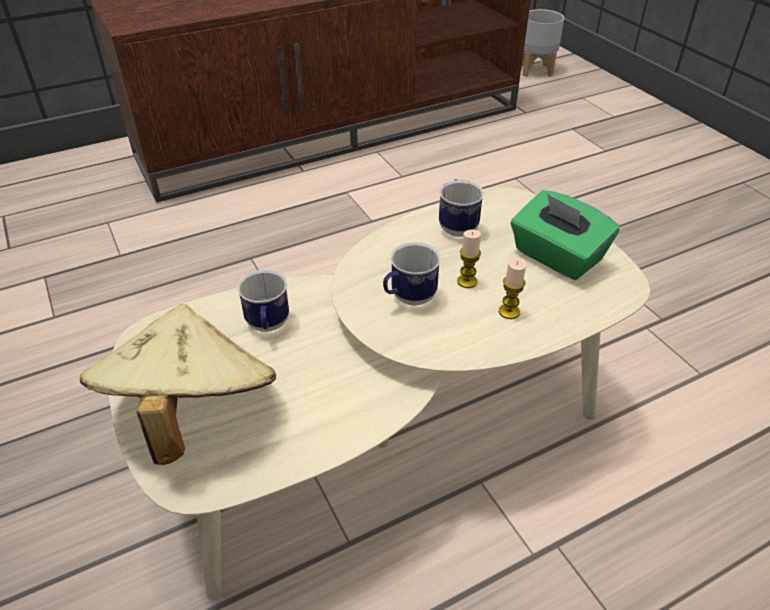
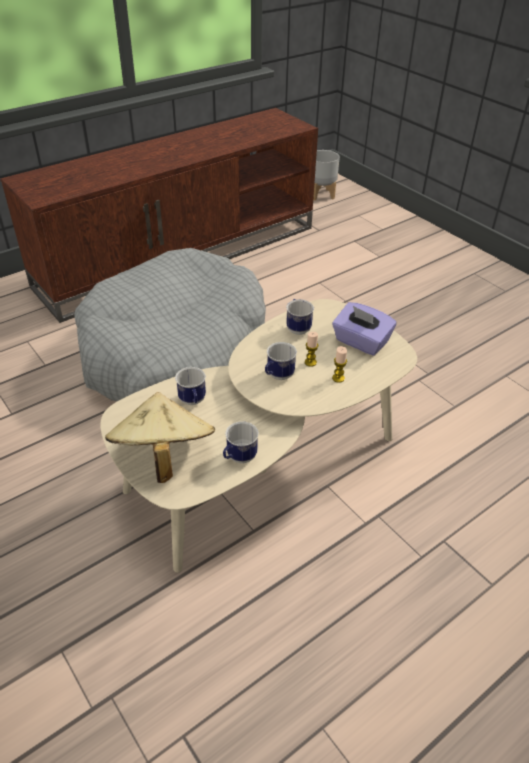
camera: 10 degrees left, 0 degrees up
(296, 250) = (174, 350): none -> grey dog bed
(315, 432) = (238, 458): none -> mug
(556, 257) = (361, 342): green tissue box -> purple tissue box

